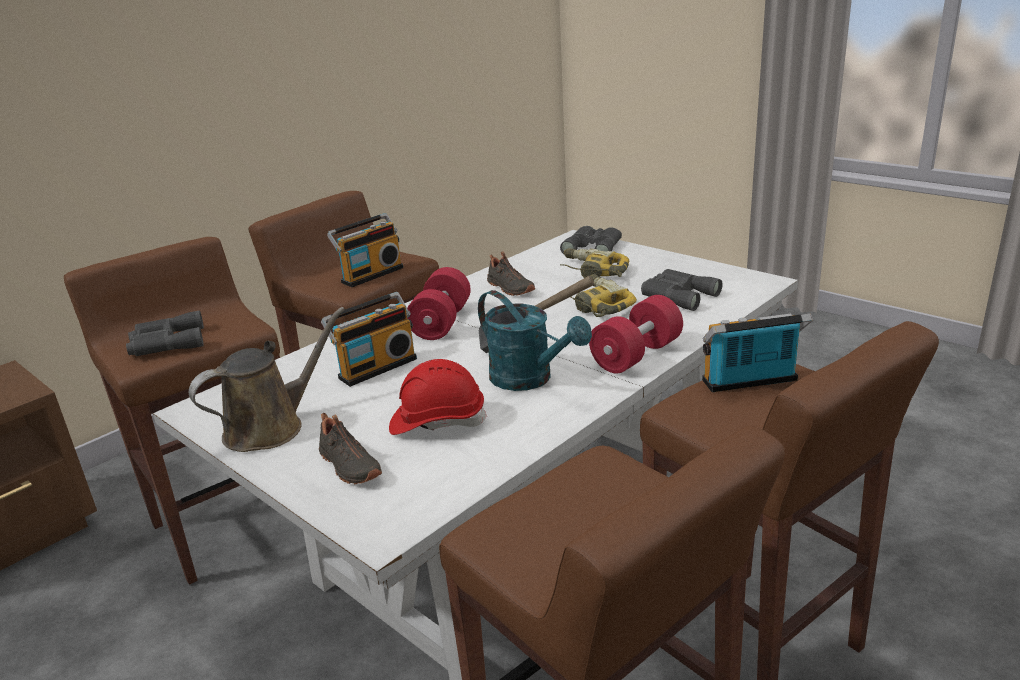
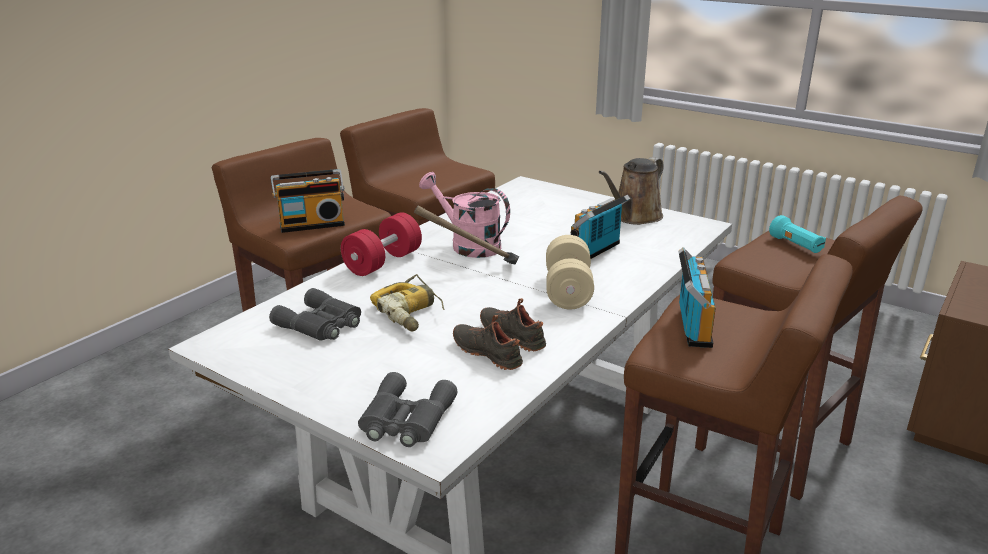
camera: 170 degrees right, 0 degrees up
(166, 343) = (796, 246): grey binoculars -> turquoise flashlight
(348, 466) = (564, 202): black shoe -> black shoe (488, 353)
(371, 274) = (691, 326): radio -> radio turned 150 degrees clockwise
(437, 421) = (524, 221): red hard hat -> none
(441, 323) = (568, 291): red dumbbell -> beige dumbbell
(530, 379) = (468, 245): turquoise watering can -> pink watering can
(592, 272) = (412, 363): power drill -> none

